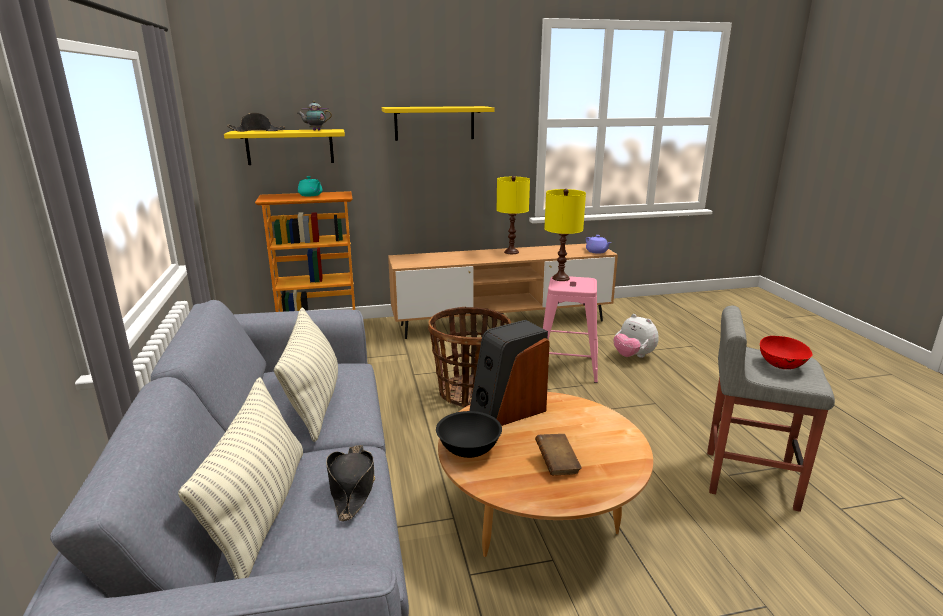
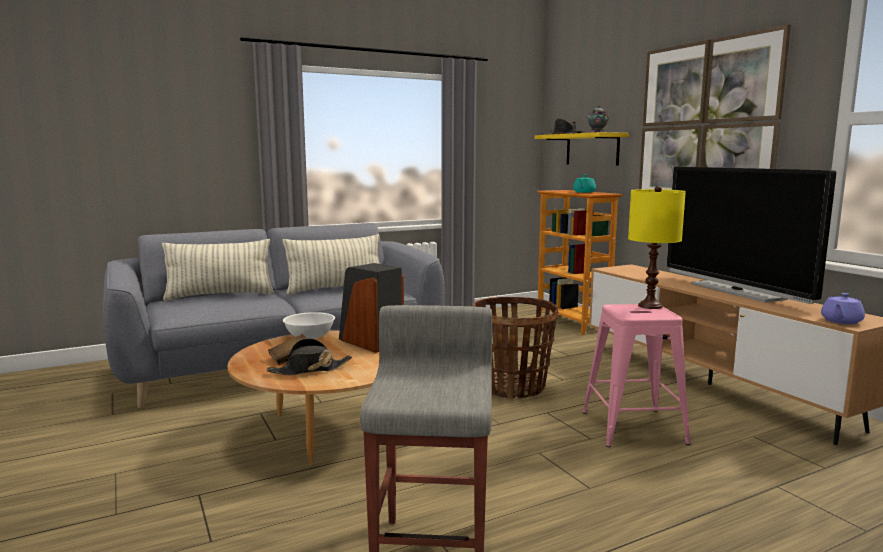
camera: 75 degrees right, 10 degrees down
(352, 487) = (237, 304): black hat -> black hat (310, 369)
(434, 123) = (706, 124): yellow shelf -> picture
(468, 449) = (309, 336): black bowl -> white bowl
(511, 252) = (736, 291): yellow table lamp -> television
(633, 356) = (729, 471): plush toy -> none
(782, 365) = (436, 387): red bowl -> none

